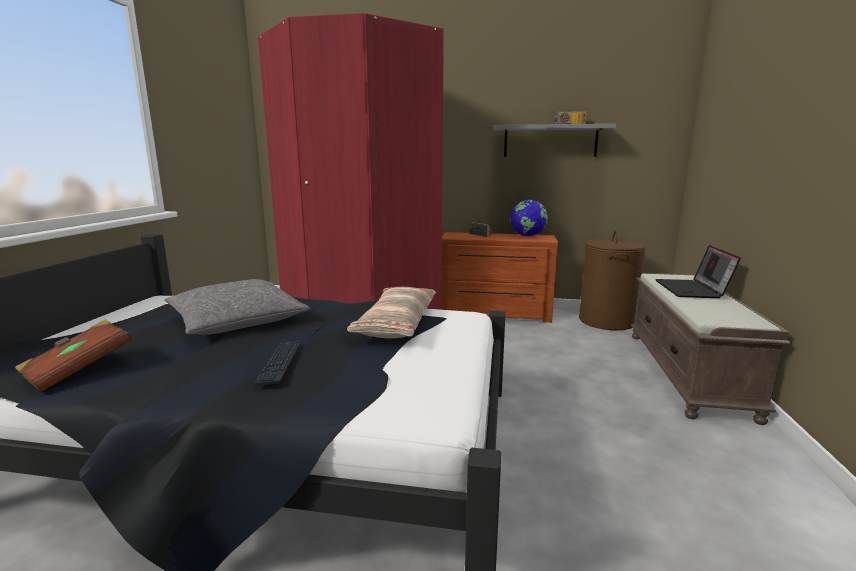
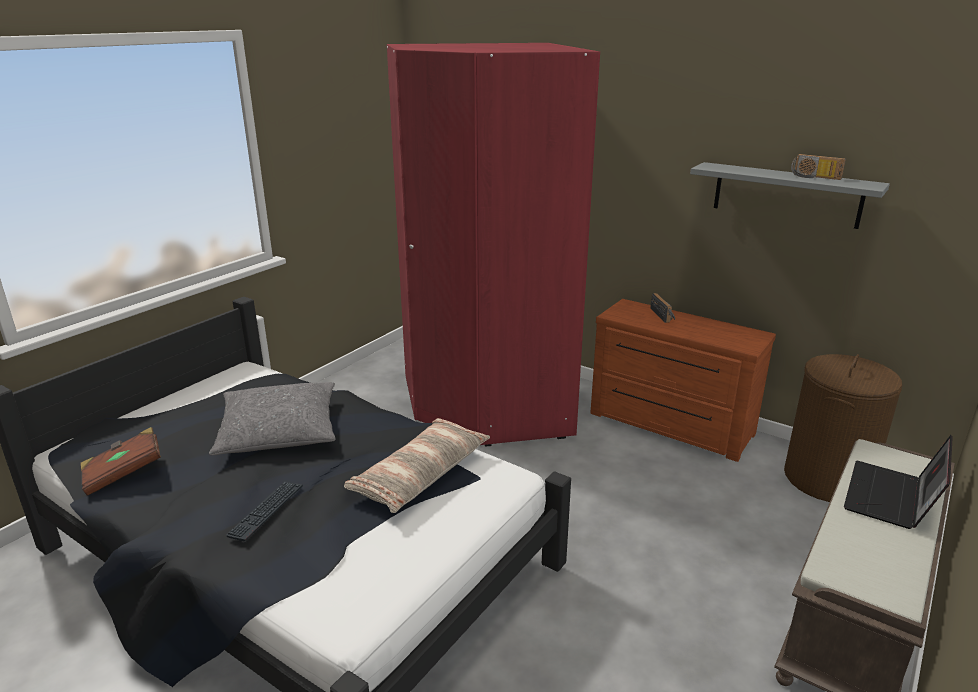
camera: 25 degrees right, 10 degrees up
(527, 236) = (729, 330): globe -> none

